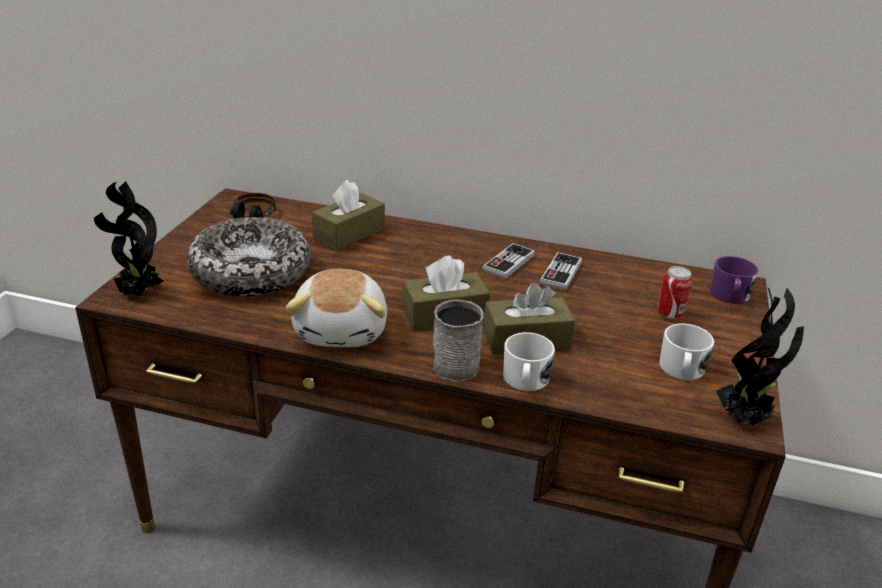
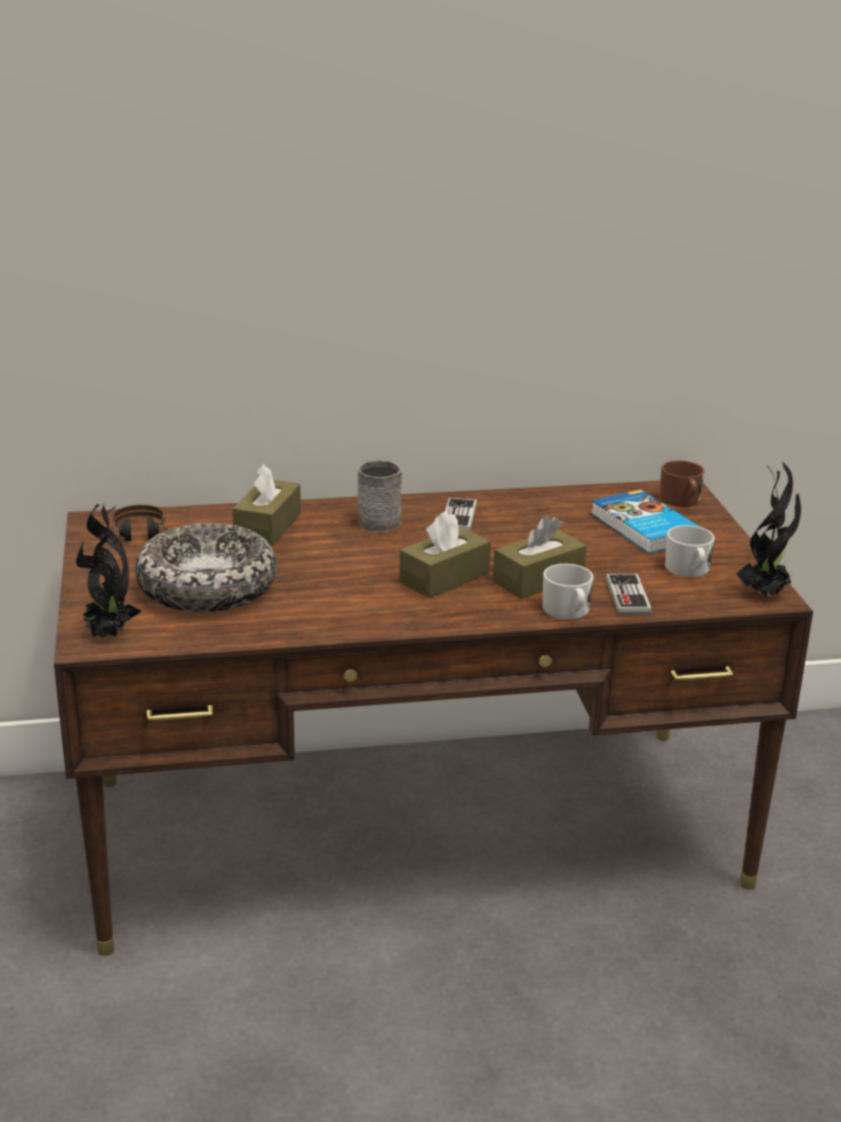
camera: 25 degrees left, 5 degrees down
(342, 330) = (361, 614): plush toy -> none
(458, 362) = (495, 612): grey mug -> grey mug (378, 519)
(561, 273) = (516, 515): game controller -> game controller (627, 596)
(670, 314) = (643, 528): can -> book
(729, 296) = (681, 501): purple mug -> brown mug

